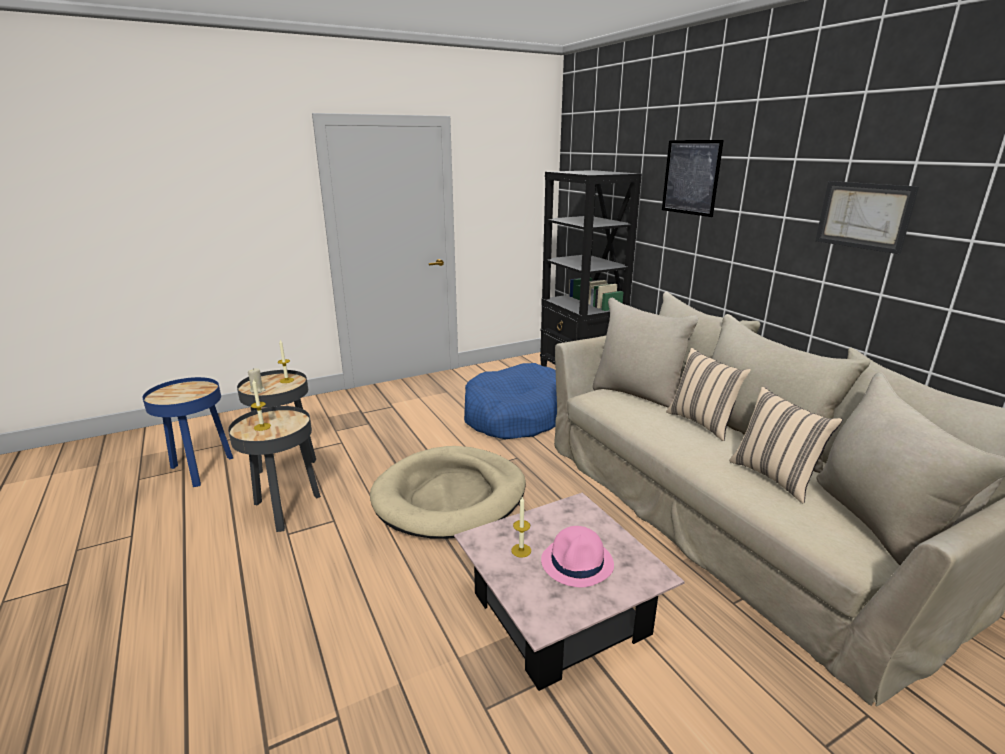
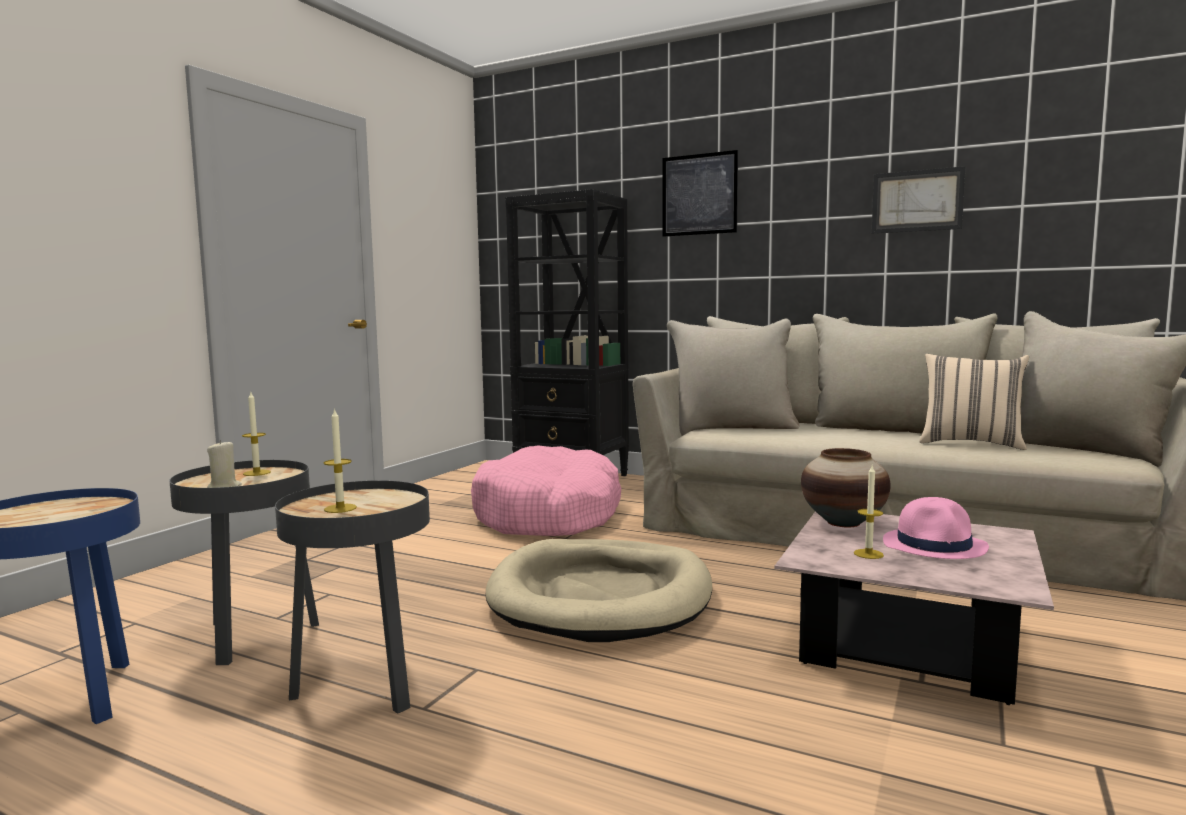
camera: 35 degrees left, 15 degrees down
(517, 416) = (548, 515): blue dog bed -> pink dog bed
(565, 515) = (842, 523): none -> vase
(702, 423) = (839, 430): beige pillow -> none

